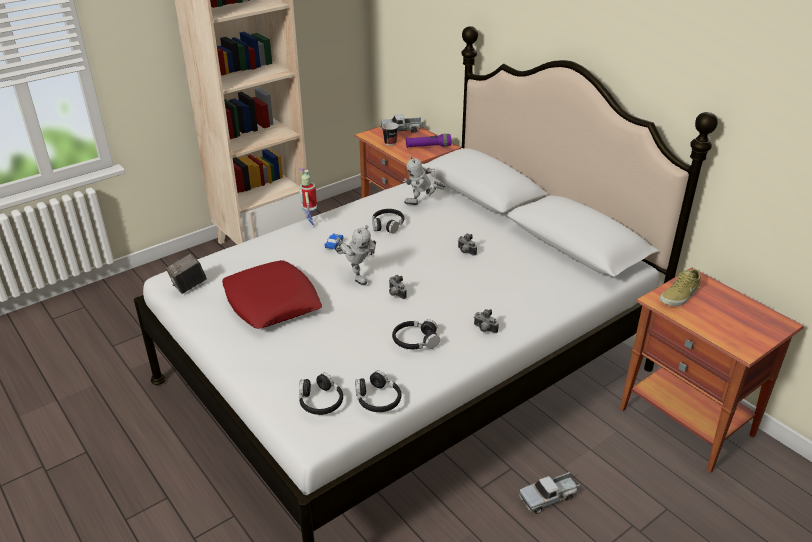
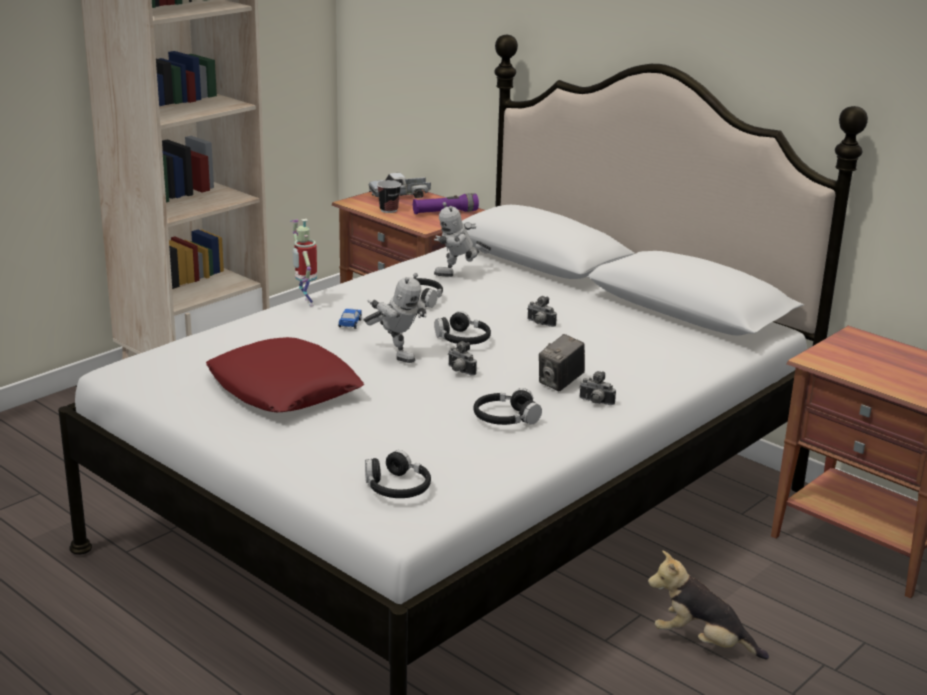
camera: 10 degrees left, 10 degrees down
(189, 286) = (153, 377): camera -> camera (560, 383)
(377, 399) = (476, 481): black headphones -> black headphones (462, 339)
(549, 497) = (702, 642): toy truck -> plush toy
(680, 295) = (842, 354): beige shoe -> none

